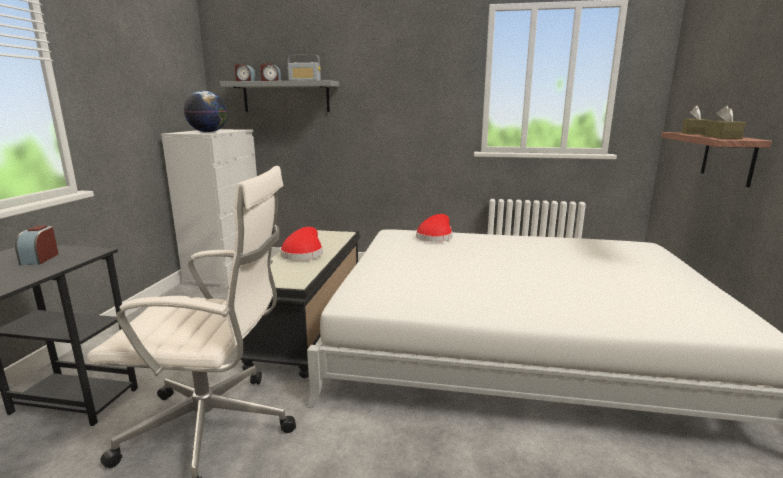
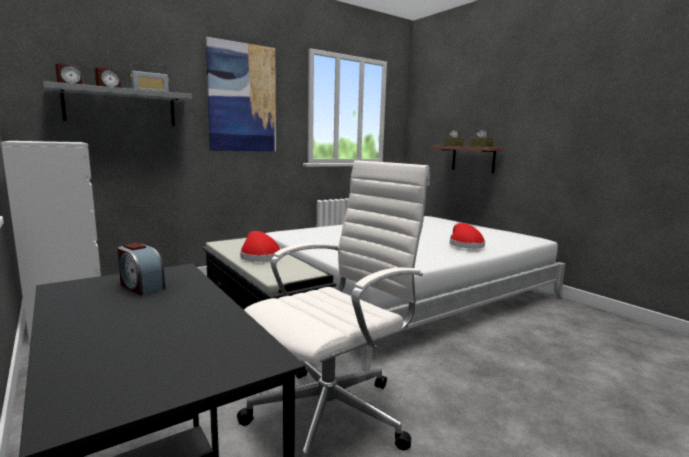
camera: 45 degrees left, 5 degrees down
(208, 132) = (64, 142): globe -> none
(398, 78) = (242, 98): none -> picture
(435, 237) = (318, 230): red hat -> red hat (464, 245)

